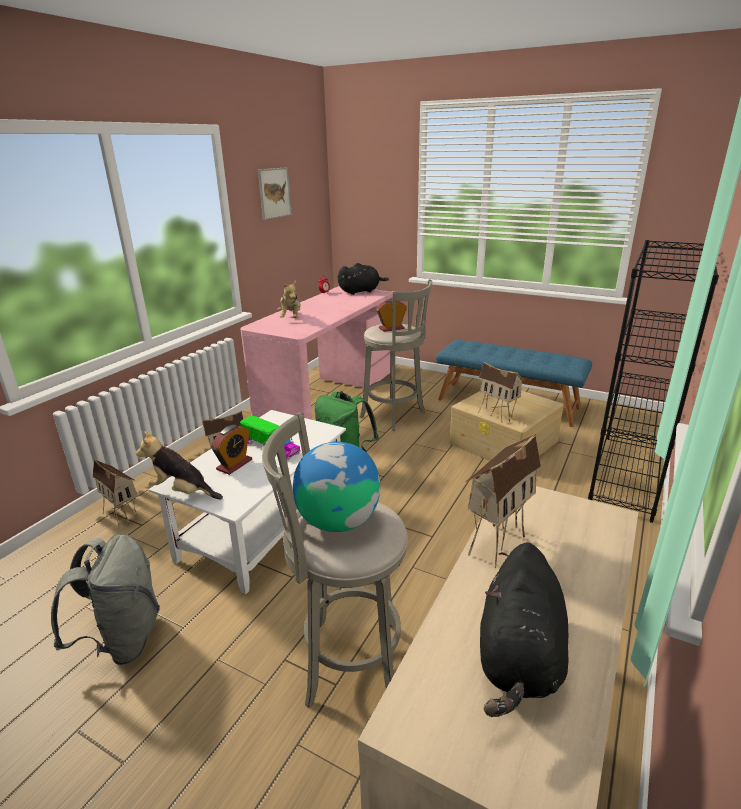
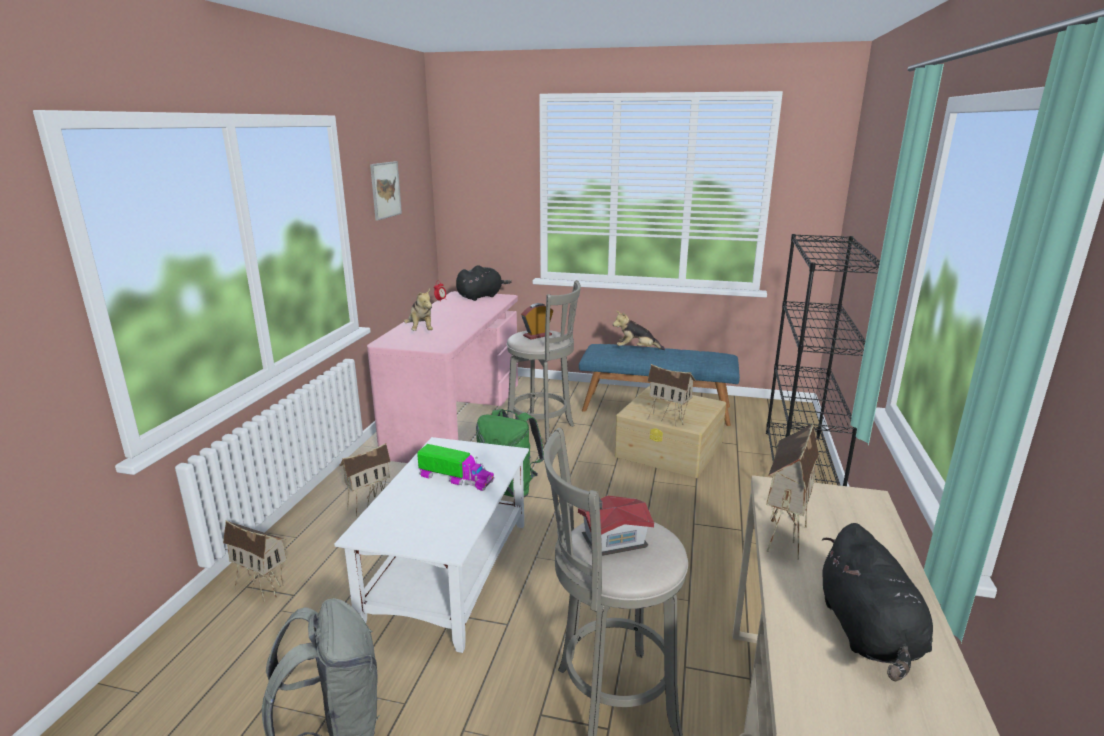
camera: 15 degrees left, 5 degrees down
(182, 492) = (379, 541): plush toy -> plush toy (636, 349)
(234, 465) = (424, 503): alarm clock -> none
(338, 521) = (611, 540): globe -> toy house

